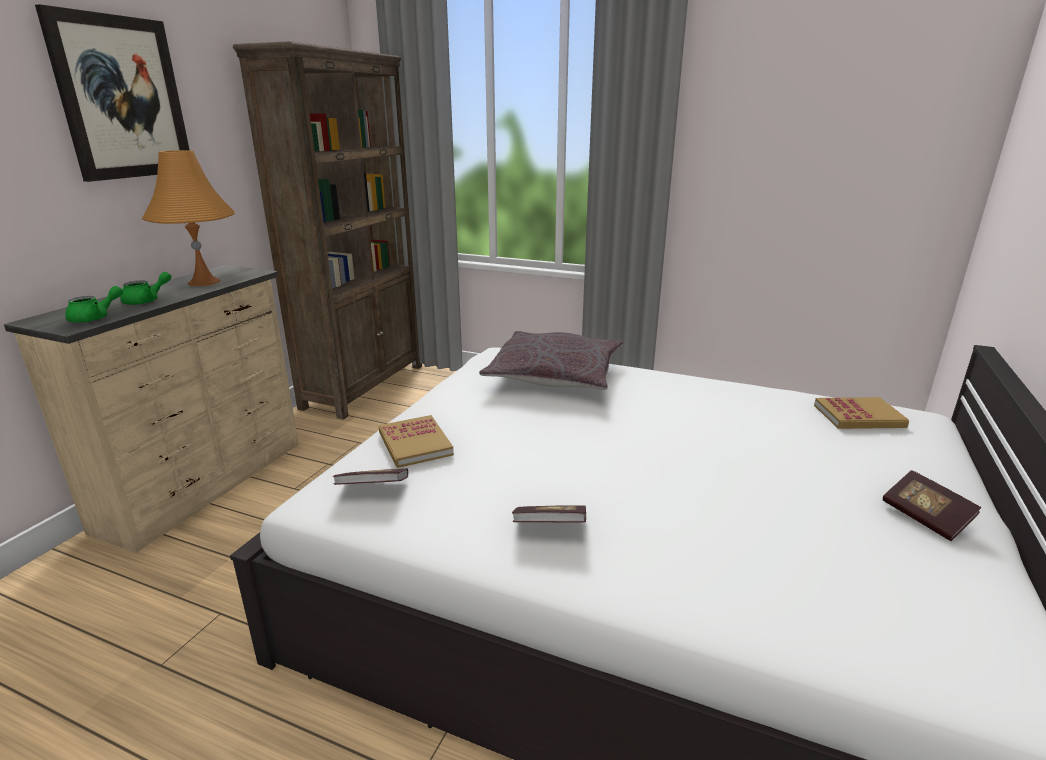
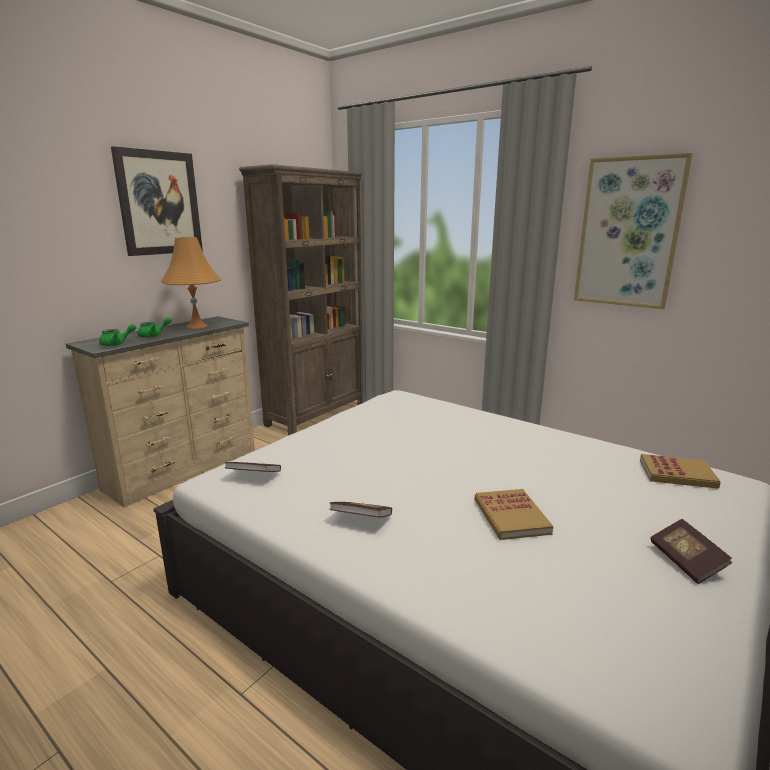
camera: 15 degrees right, 5 degrees down
(415, 444) = (299, 450): book -> book (511, 516)
(555, 374) = (430, 413): grey pillow -> none
(754, 137) = (628, 233): none -> picture

